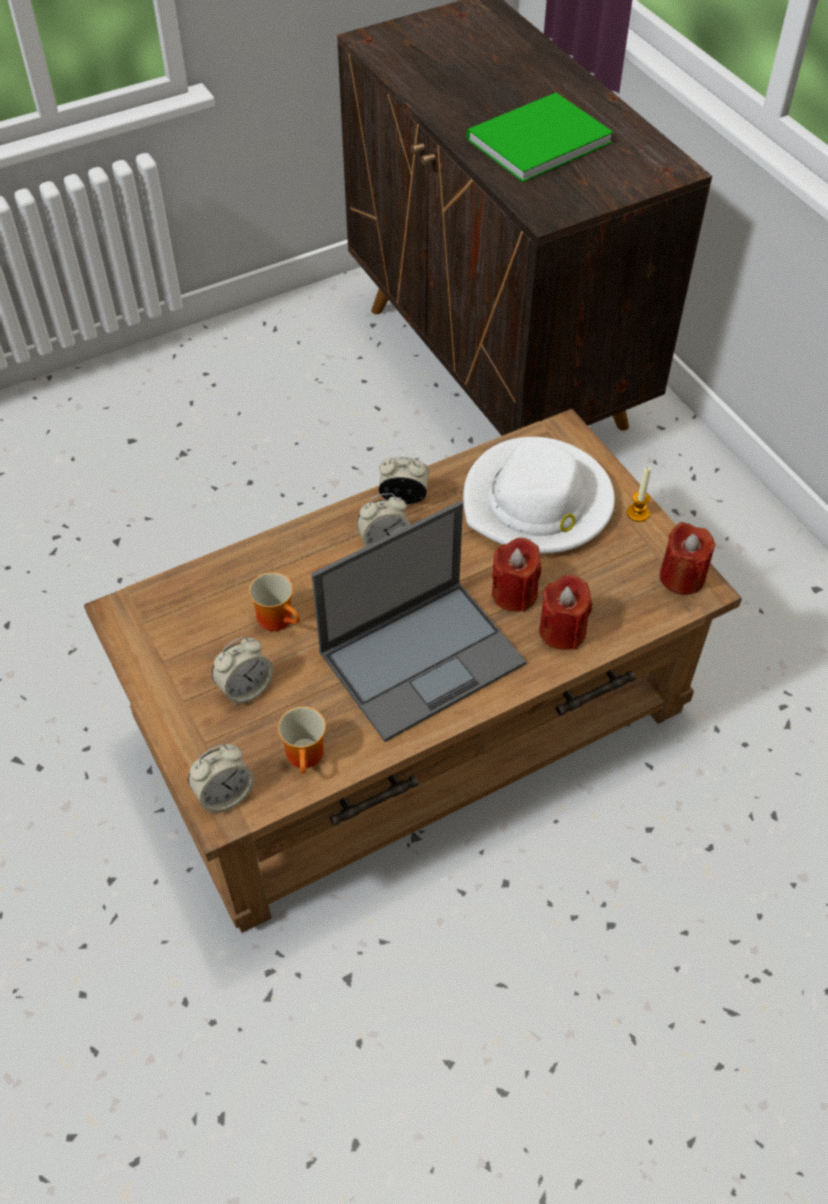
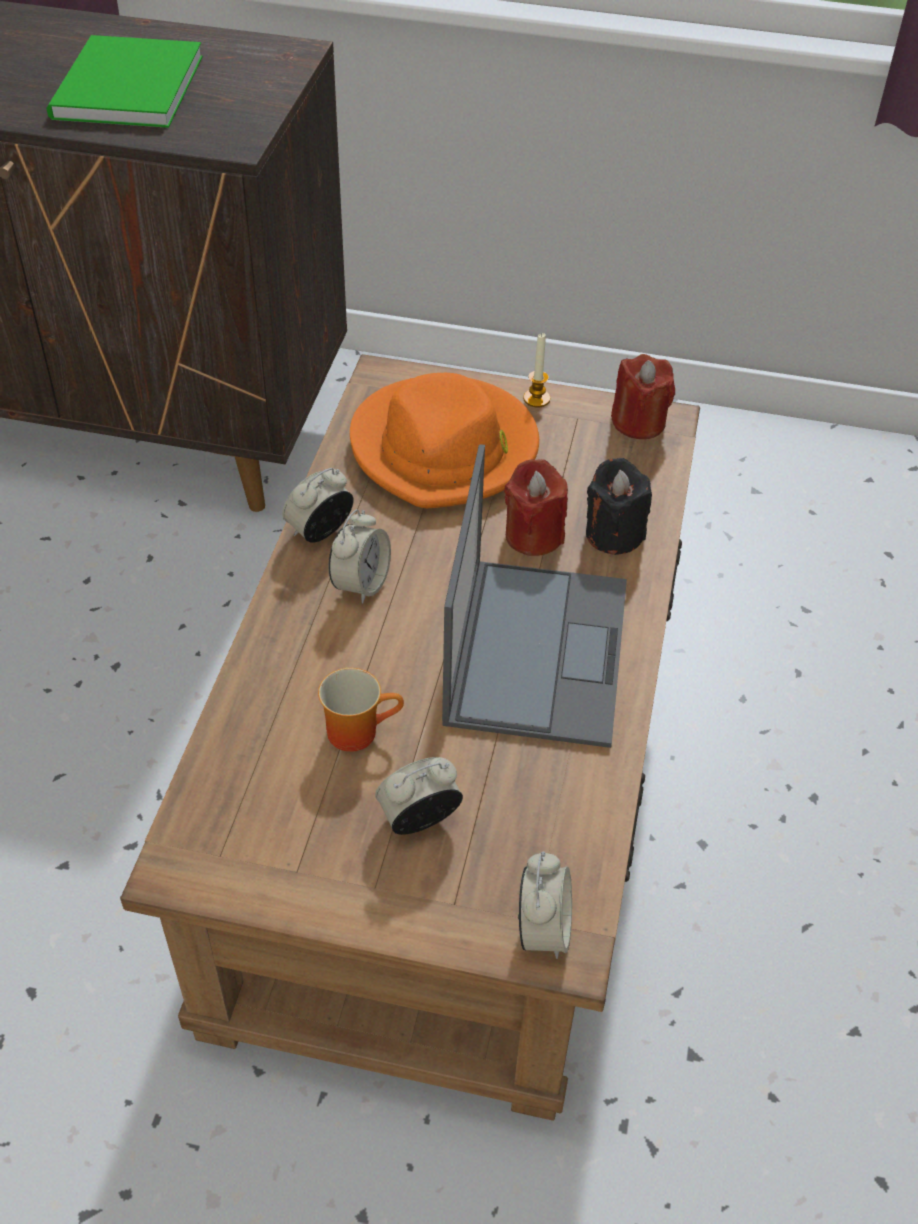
camera: 50 degrees left, 5 degrees down
(245, 688) = (419, 819): alarm clock -> alarm clock turned 120 degrees counterclockwise
(308, 756) = (565, 823): mug -> none
(537, 503) = (445, 449): white hat -> orange hat
(562, 631) = (614, 534): red candle -> black candle

